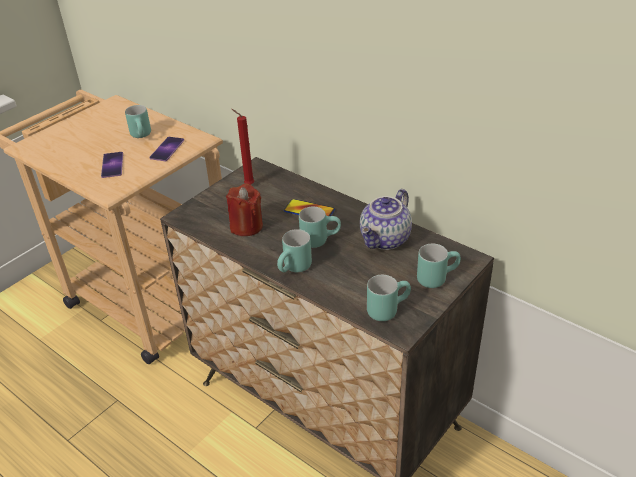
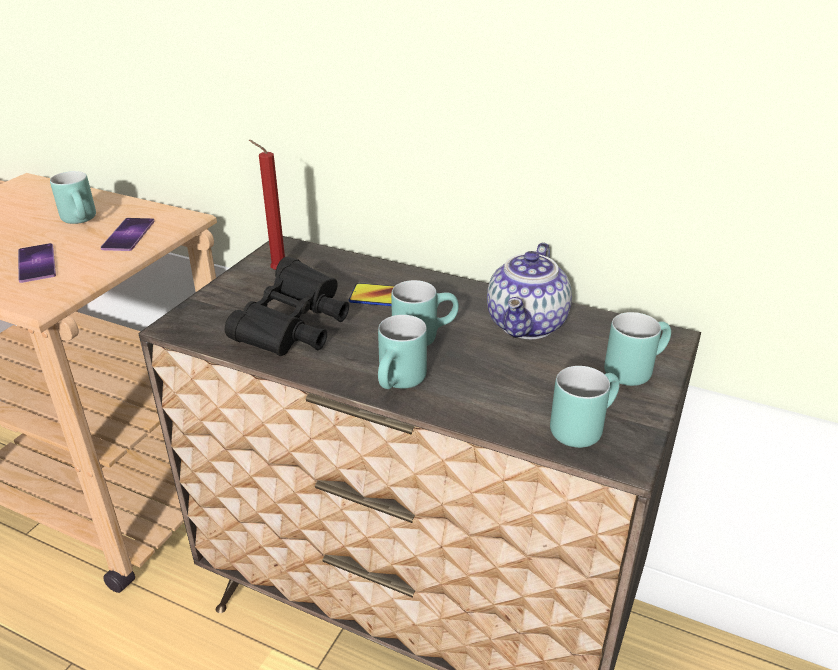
camera: 15 degrees left, 5 degrees down
(246, 226) = (294, 330): red candle -> black binoculars

